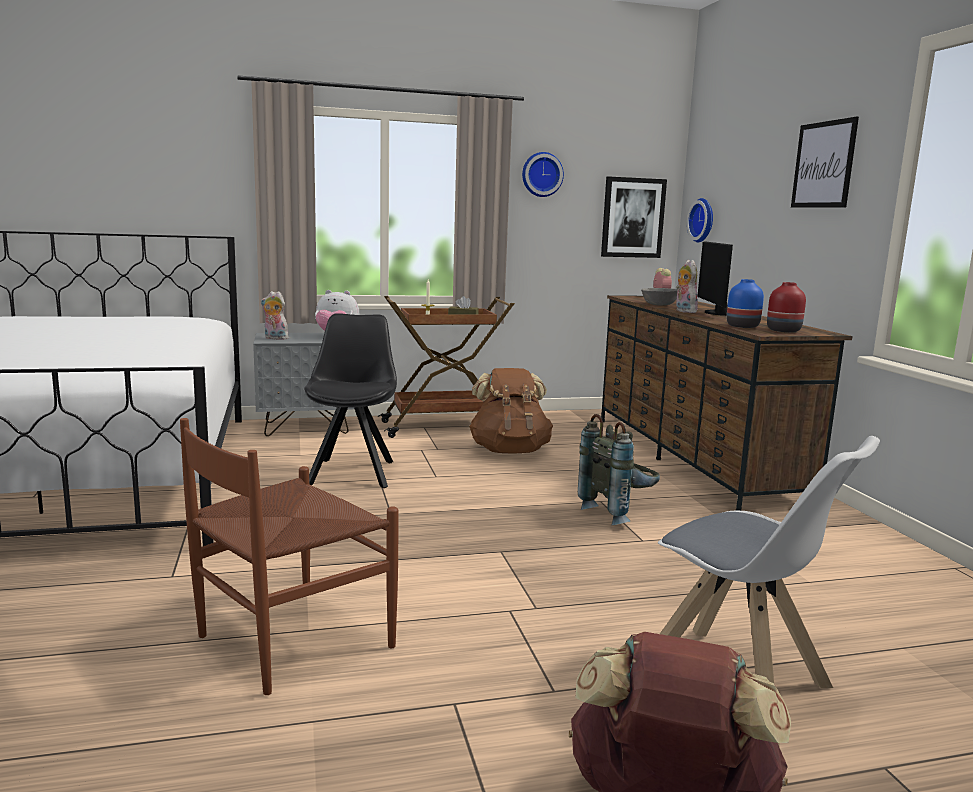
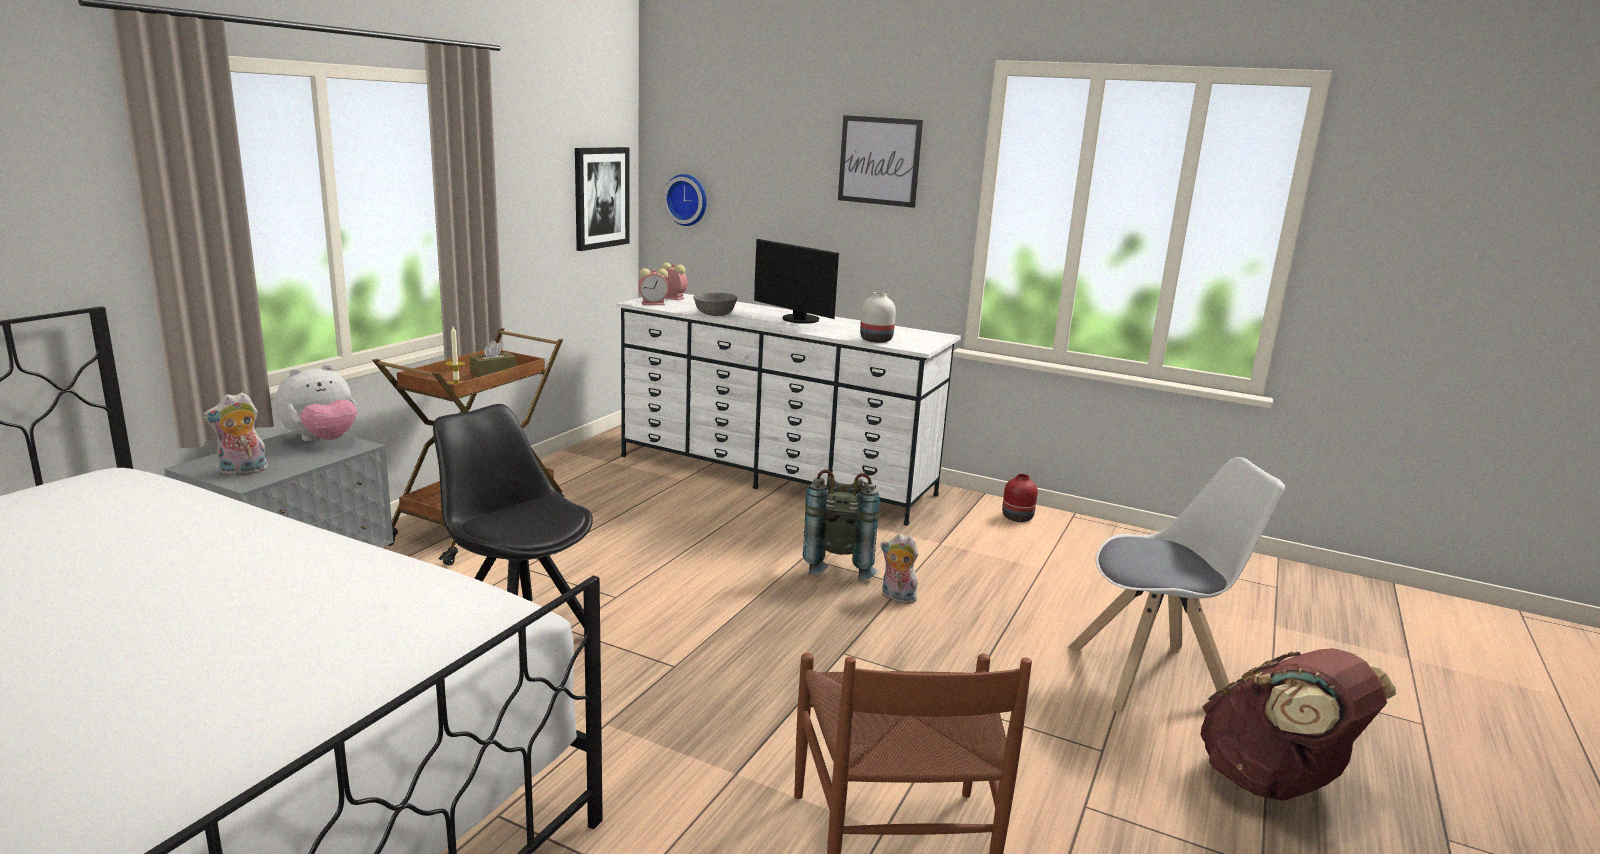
camera: 50 degrees left, 5 degrees up
(509, 451) = (616, 531): brown backpack -> none
(541, 174) = (513, 150): wall clock -> none
(633, 297) = (654, 304): none -> alarm clock
(683, 311) = (769, 323): plush toy -> plush toy (896, 598)
(694, 458) = (777, 475): brown dresser -> white dresser
(741, 326) = (875, 340): blue vase -> white vase
(784, 330) = (913, 339): red vase -> red vase (1017, 517)

